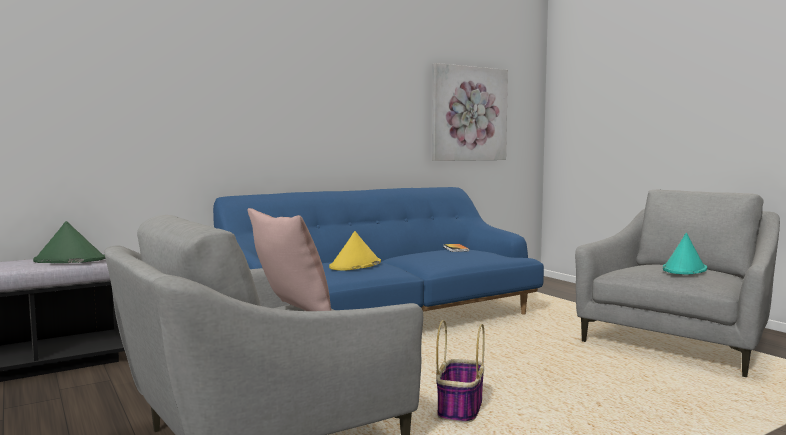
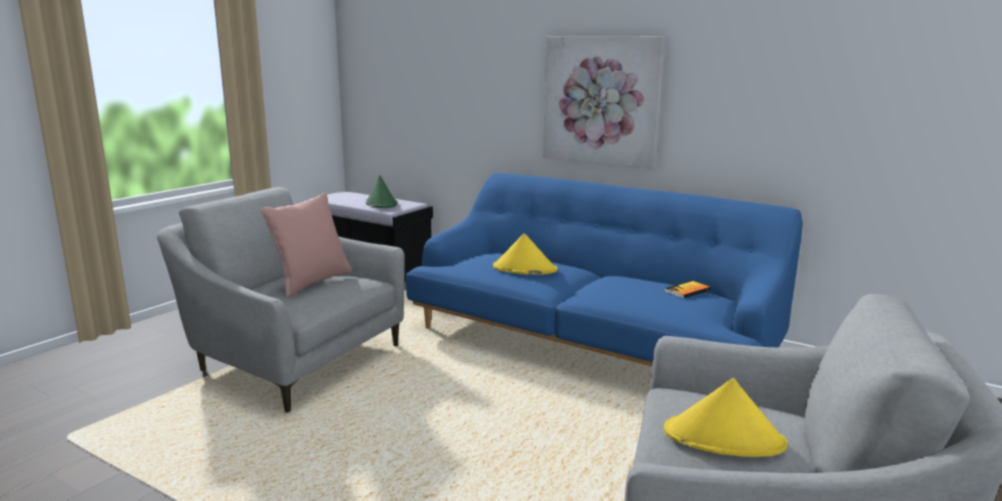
camera: 65 degrees right, 10 degrees up
(460, 408) = (378, 421): basket -> none
(469, 114) = (855, 96): picture -> picture (601, 100)
(684, 269) = (724, 438): turquoise hat -> yellow hat

